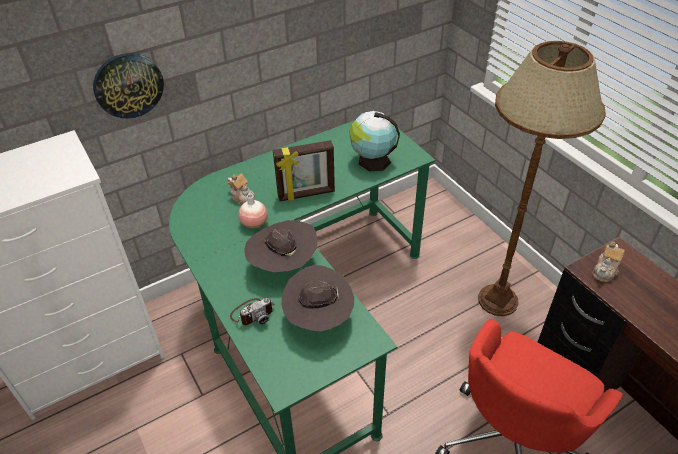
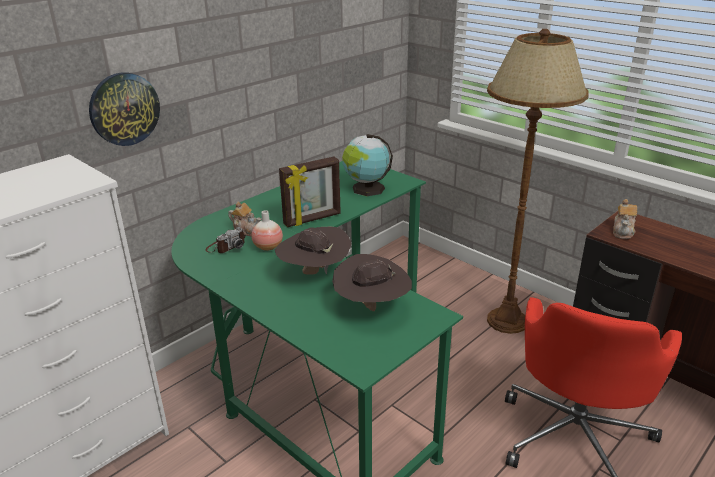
camera: 15 degrees left, 15 degrees down
(253, 313) = (299, 314): camera -> camera (226, 246)

